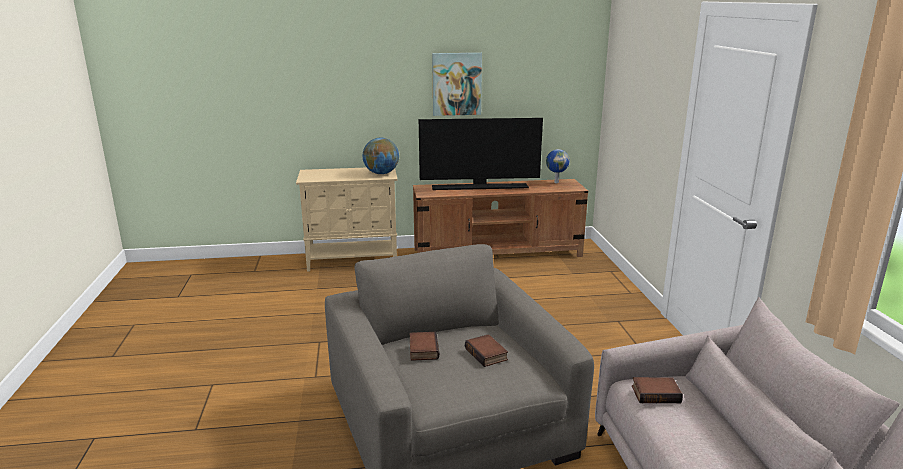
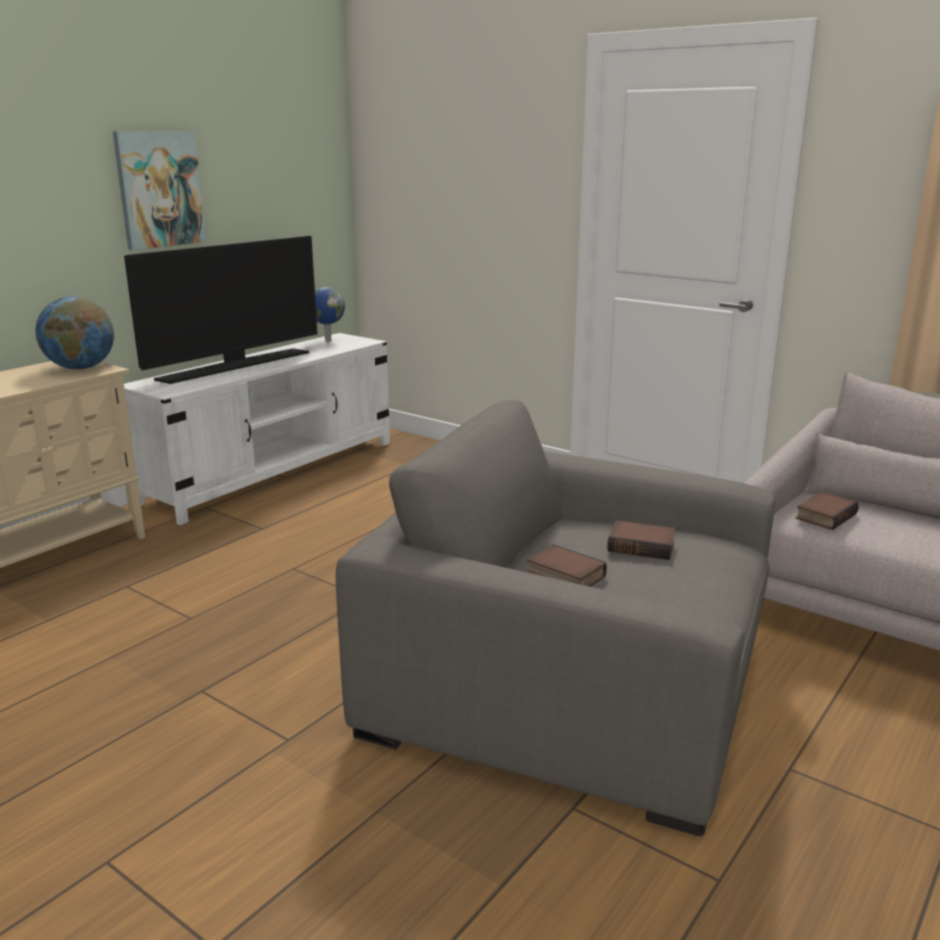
camera: 45 degrees left, 0 degrees up
(498, 253) = (274, 471): brown tv stand -> white tv stand

